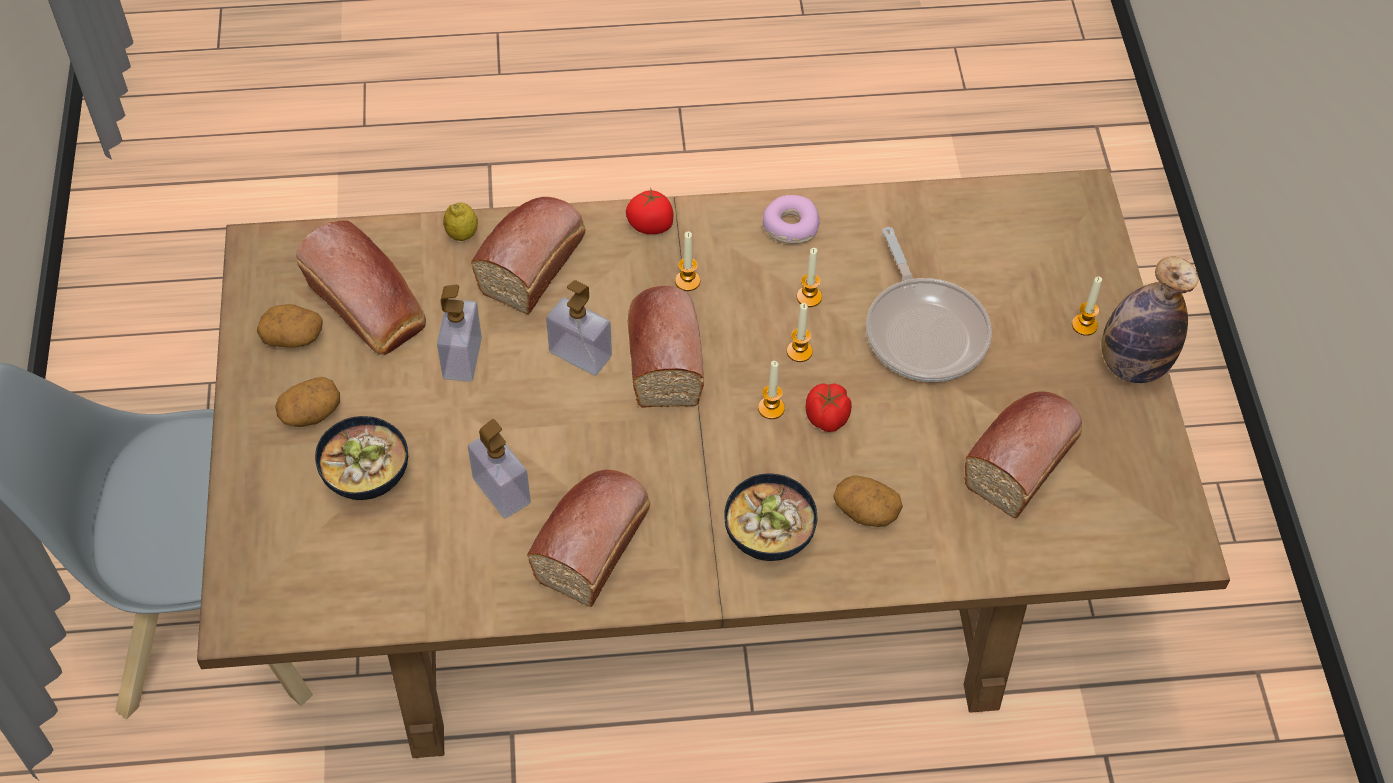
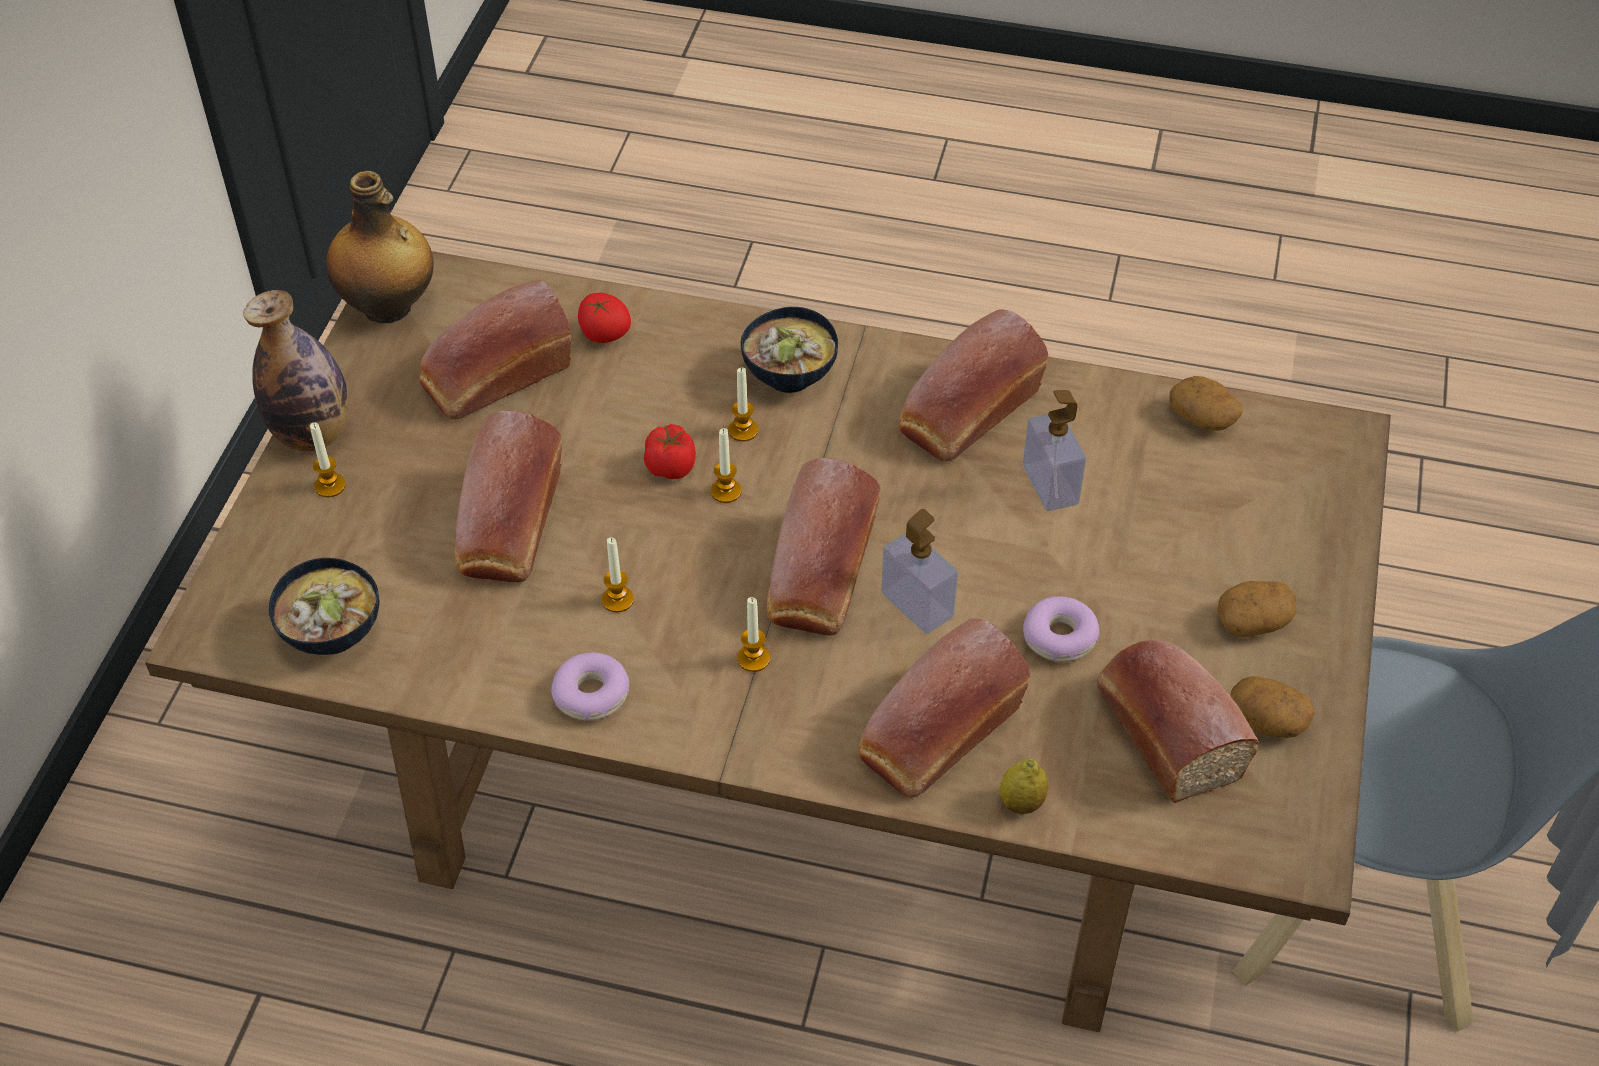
camera: 160 degrees left, 5 degrees down
(368, 477) = (1195, 535): bowl -> bowl (331, 635)
(462, 358) = (1059, 637): soap dispenser -> donut
(651, 225) = (767, 746): tomato -> tomato (604, 334)
(799, 351) = (663, 541): candle -> candle (743, 430)
(865, 511) = (681, 374): potato -> potato (1203, 417)
(924, 330) = (509, 527): frying pan -> bread
(1165, 505) = (389, 308): none -> bottle

